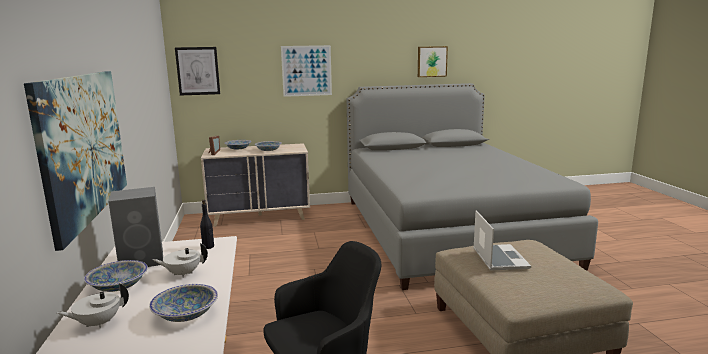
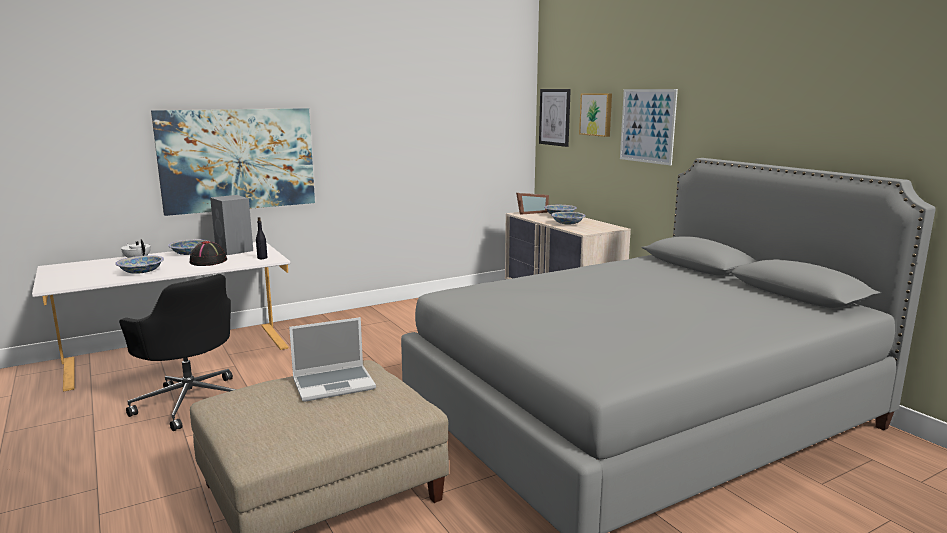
camera: 70 degrees right, 0 degrees up
(183, 273) = (208, 261): white teapot -> black hat
(431, 61) = (831, 125): picture -> picture (597, 114)

